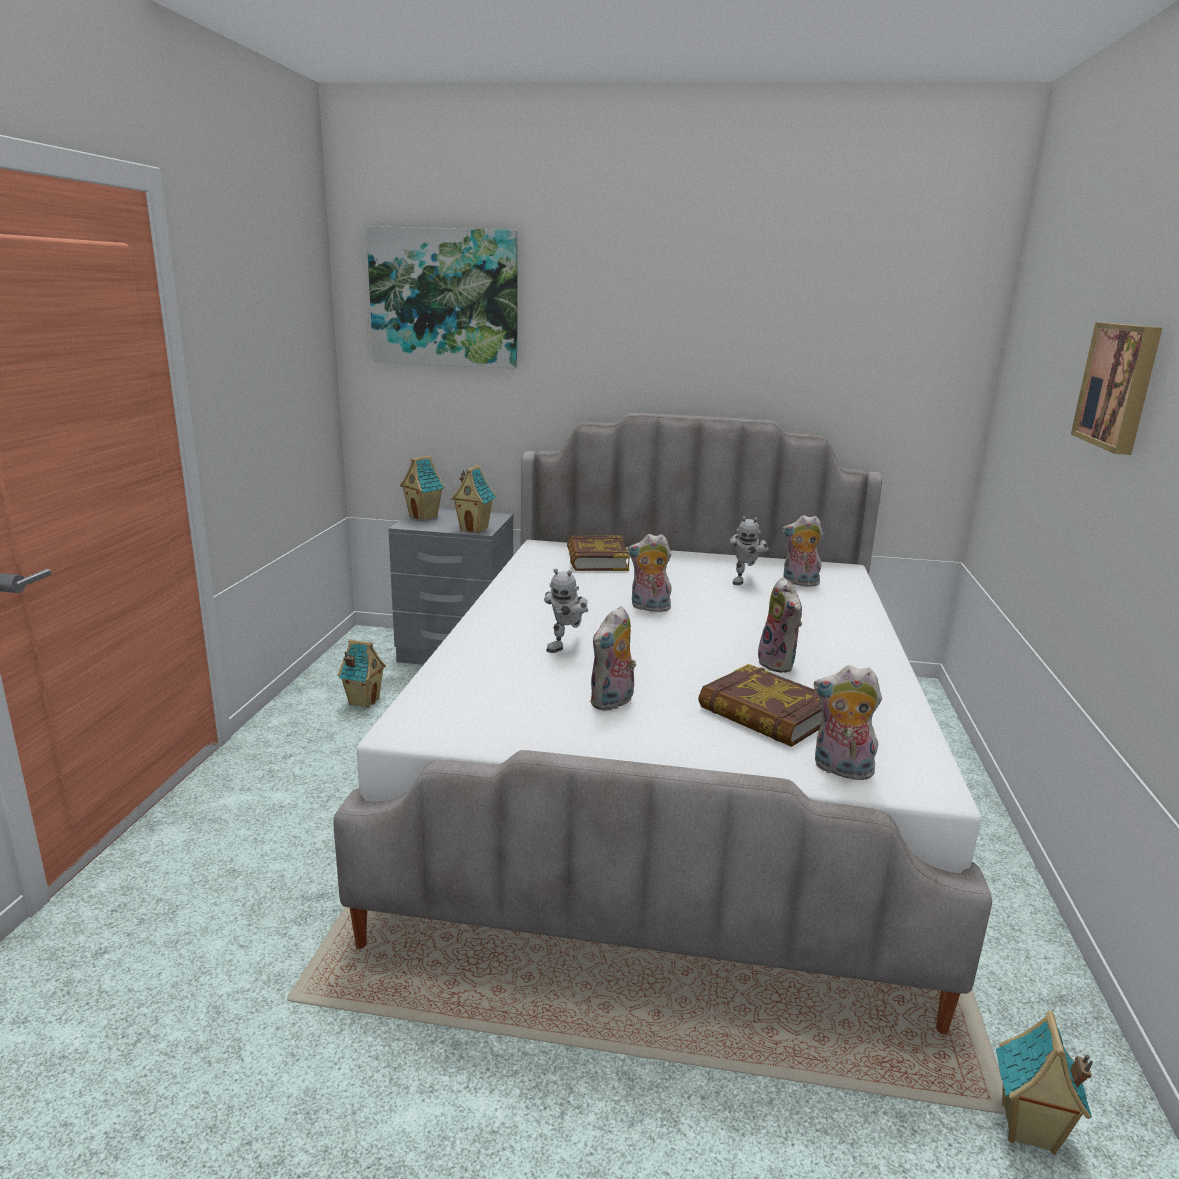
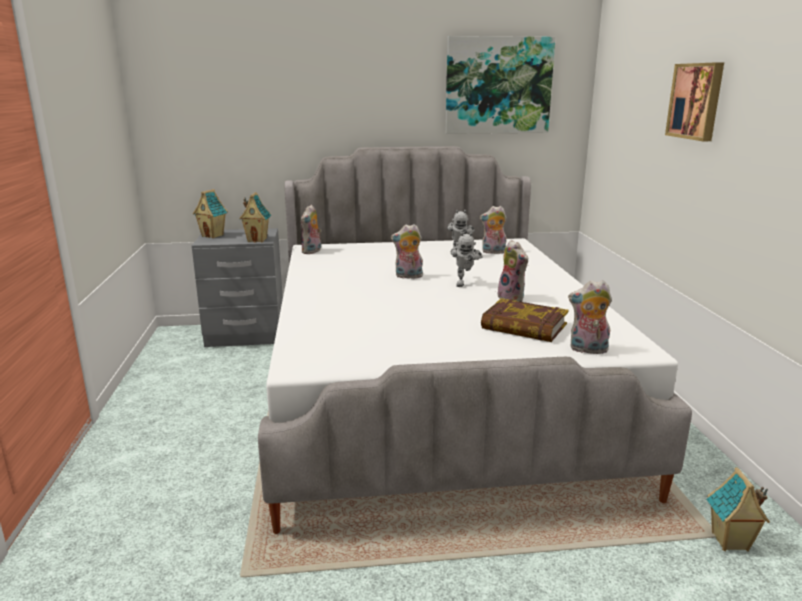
camera: 15 degrees left, 0 degrees up
(363, 701) = (192, 376): toy house -> none
(444, 298) = (212, 70): picture -> picture (498, 85)
(567, 646) = (370, 305): toy robot -> toy robot (464, 283)
(596, 560) = (352, 252): book -> none
(613, 702) = (424, 333): plush toy -> plush toy (312, 251)

